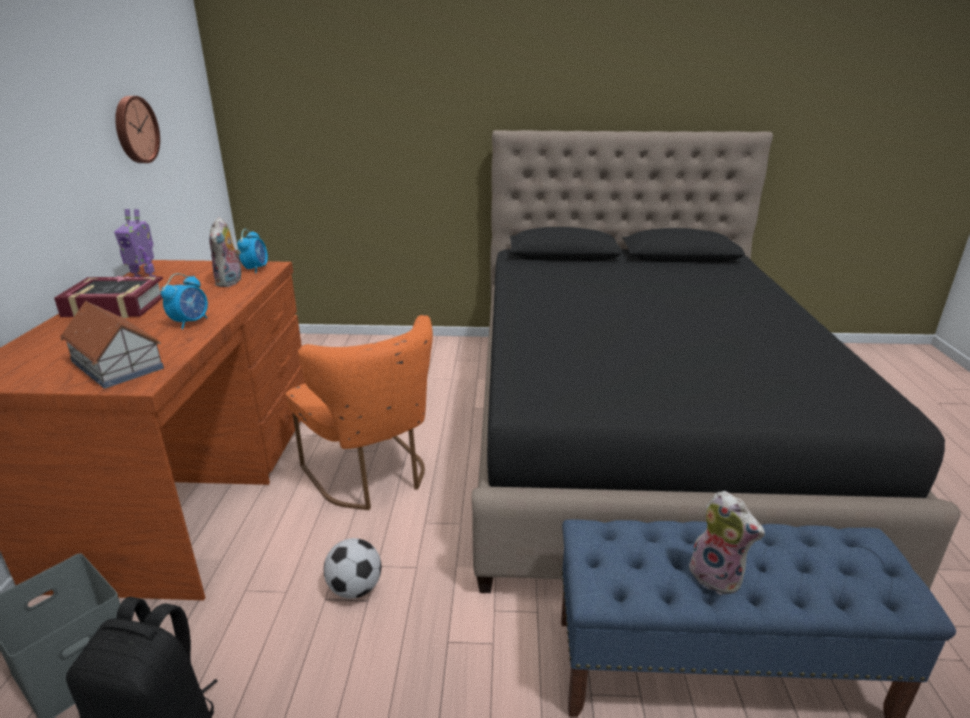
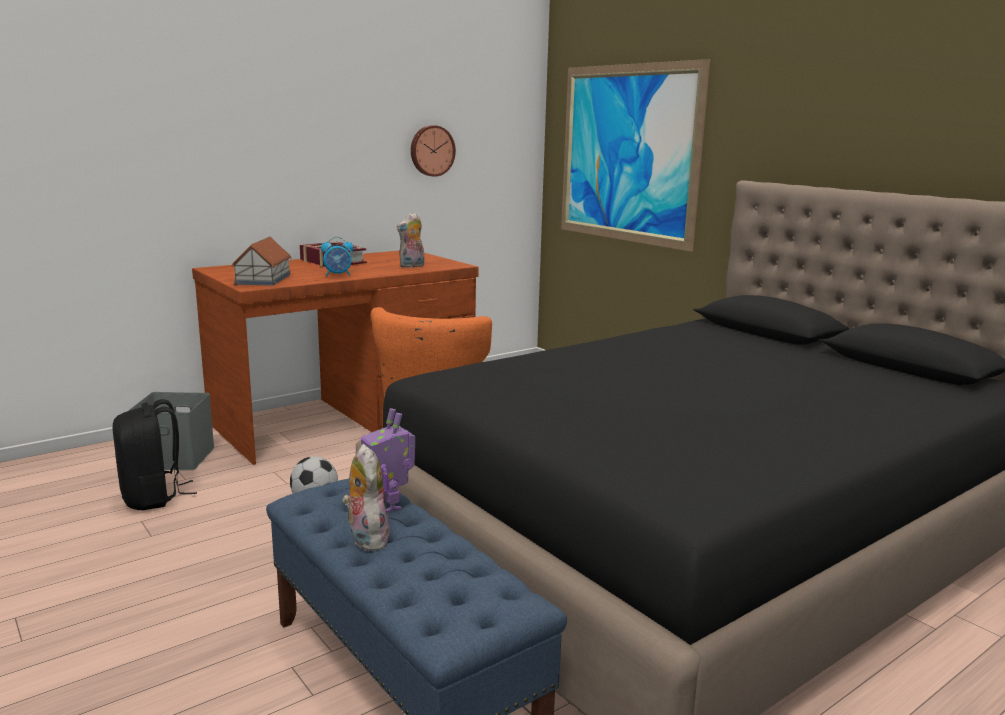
camera: 50 degrees right, 10 degrees down
(144, 277) = (383, 255): toy robot -> toy robot (389, 505)
(256, 269) = (446, 264): alarm clock -> none
(343, 111) = (627, 154): none -> picture
(718, 576) = (365, 538): plush toy -> plush toy turned 150 degrees clockwise

